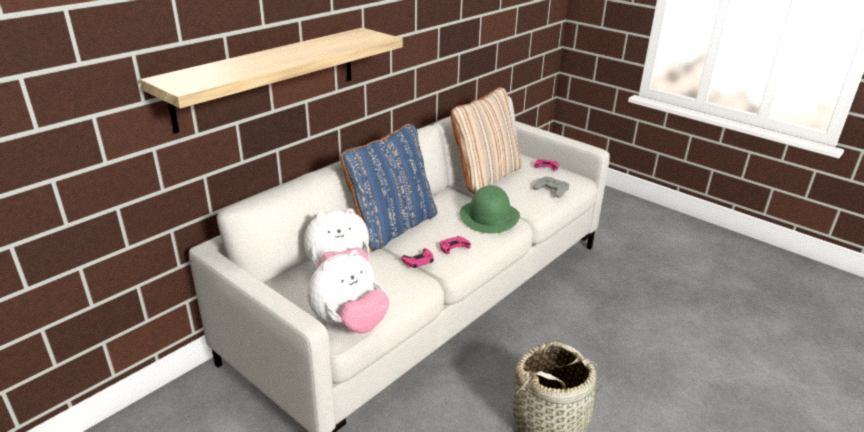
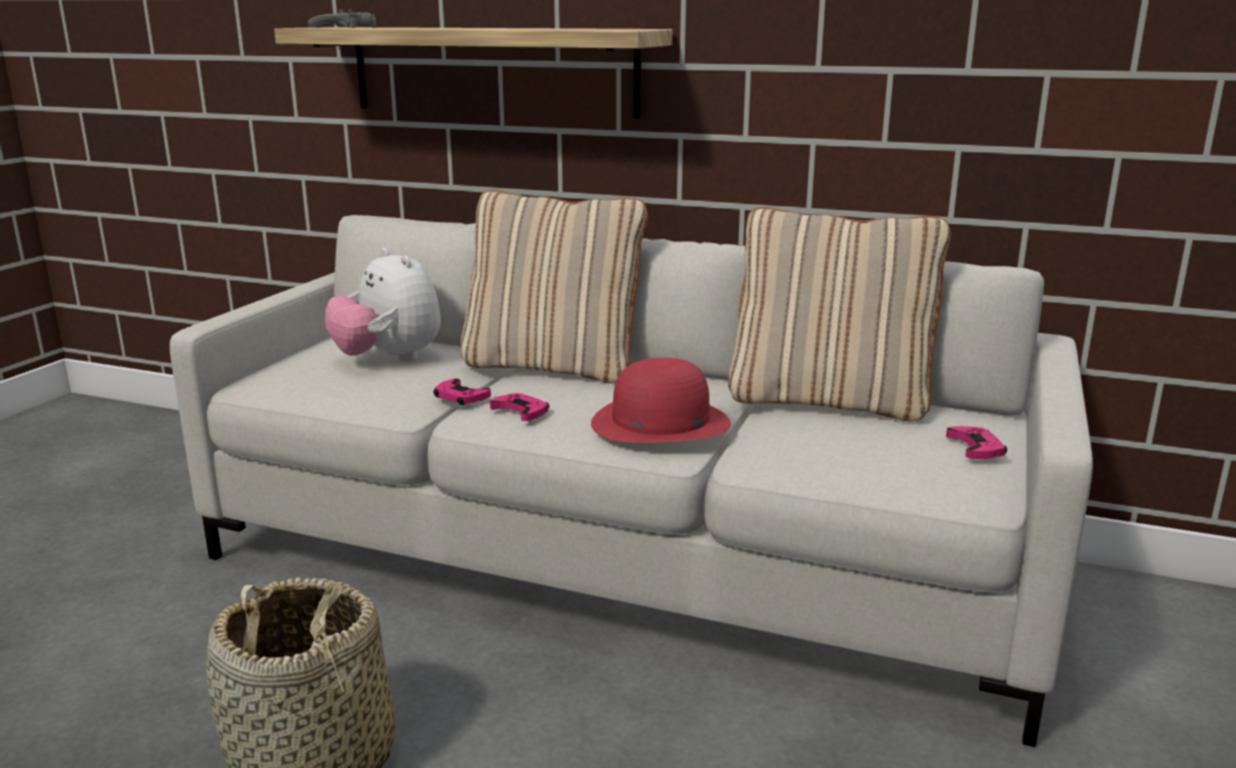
camera: 70 degrees right, 10 degrees down
(350, 324) = (271, 385): plush toy -> none
(392, 227) = (553, 366): blue pillow -> beige pillow
(489, 216) = (660, 422): green hat -> red hat
(553, 188) = (866, 466): grey game controller -> grey game controller (348, 27)

